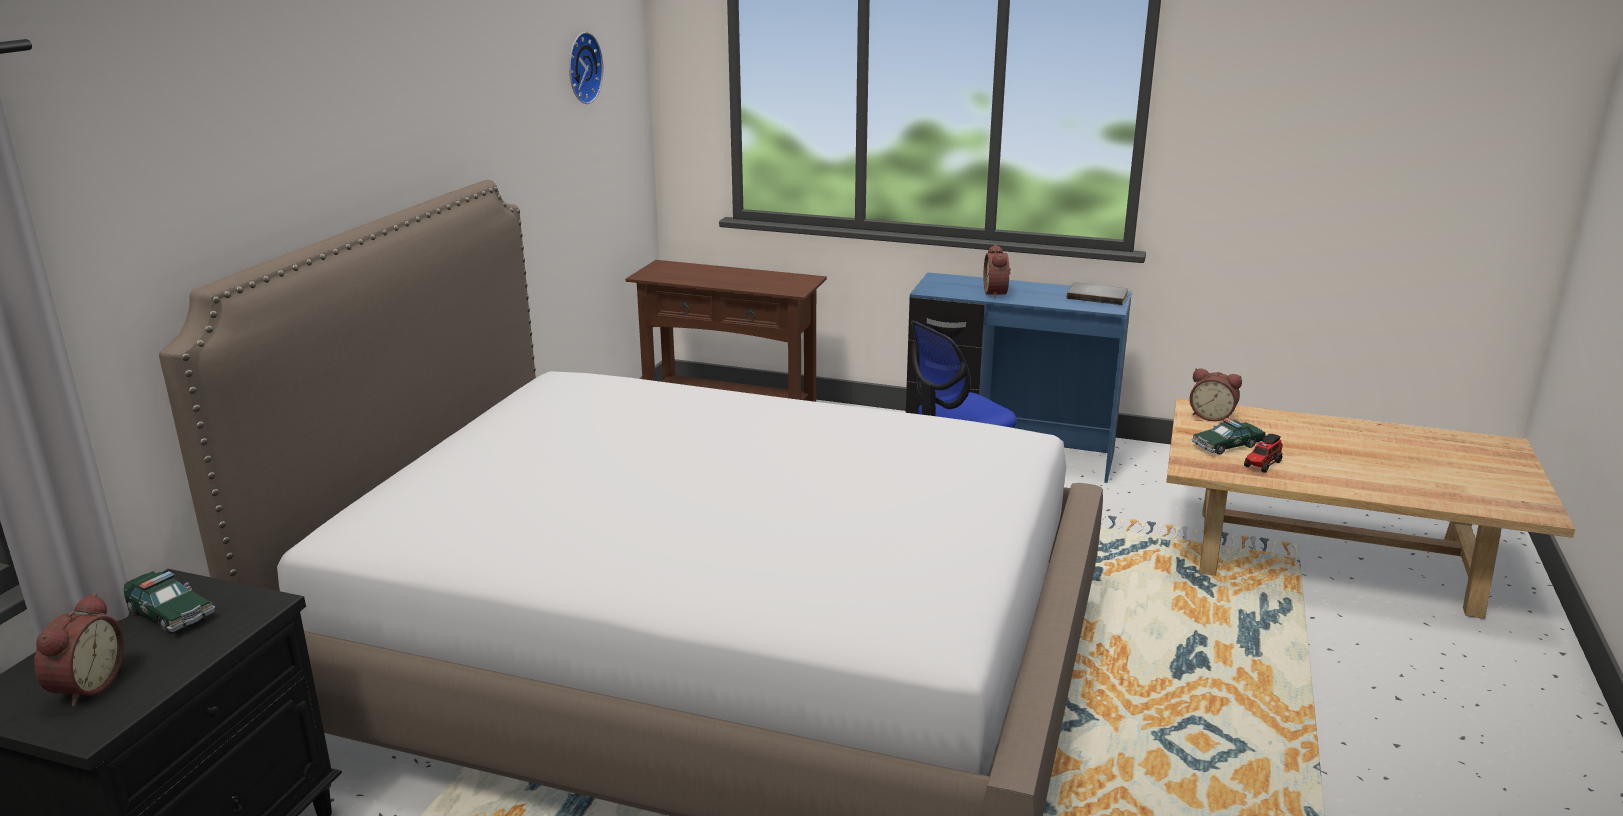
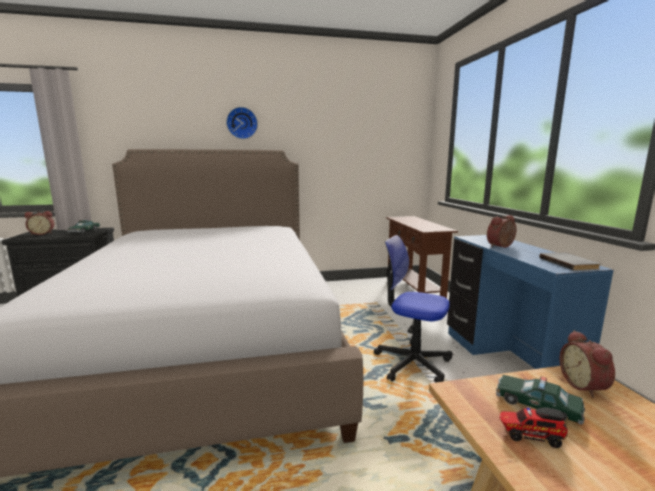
camera: 60 degrees right, 10 degrees down
(581, 68) = (371, 123): wall clock -> wall clock (242, 123)

